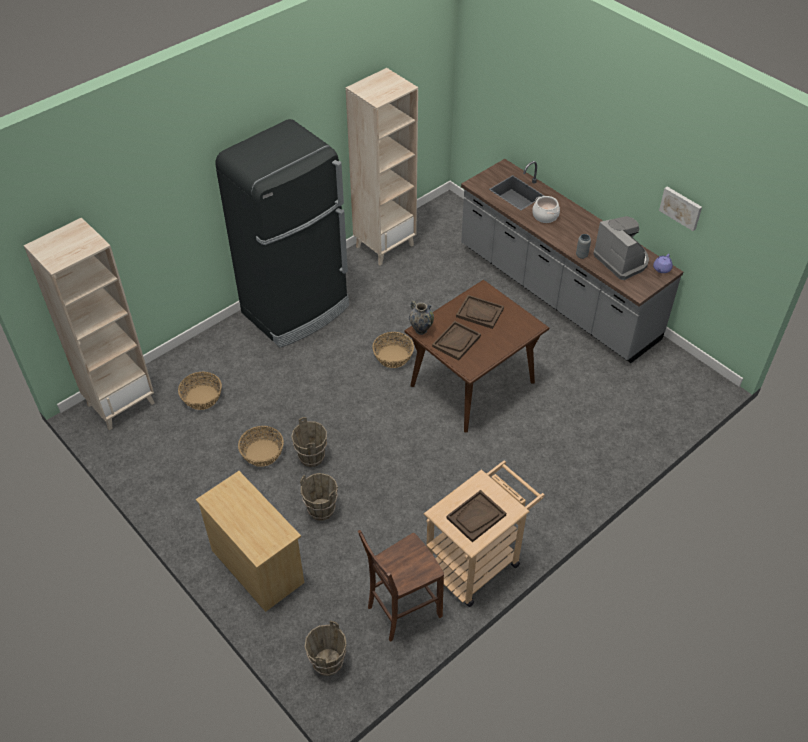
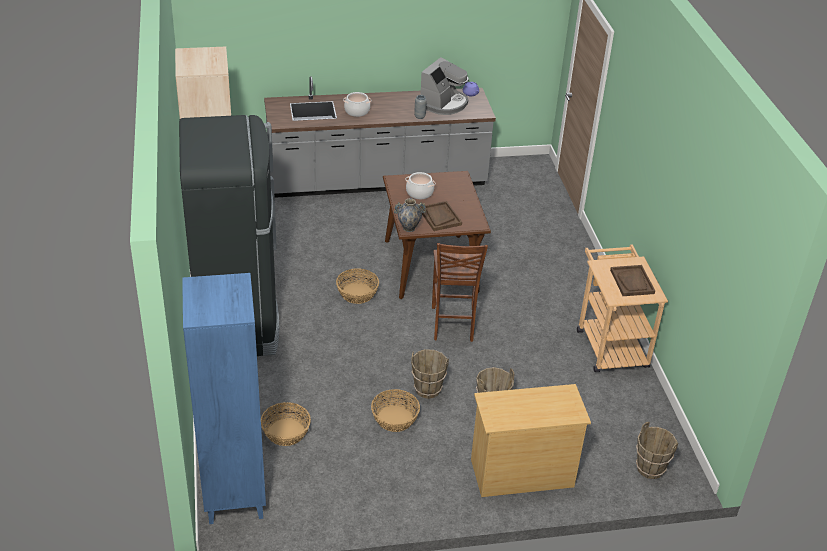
camera: 60 degrees left, 10 degrees down
(121, 403) = (234, 495): beige bookcase -> blue bookcase
(402, 611) = (628, 405): brown chair -> brown chair (452, 325)
(480, 313) = (419, 193): brown tray -> cooking pot
(622, 260) = (443, 104): coffee machine -> coffee machine turned 120 degrees clockwise
(681, 207) = (466, 34): picture -> none

